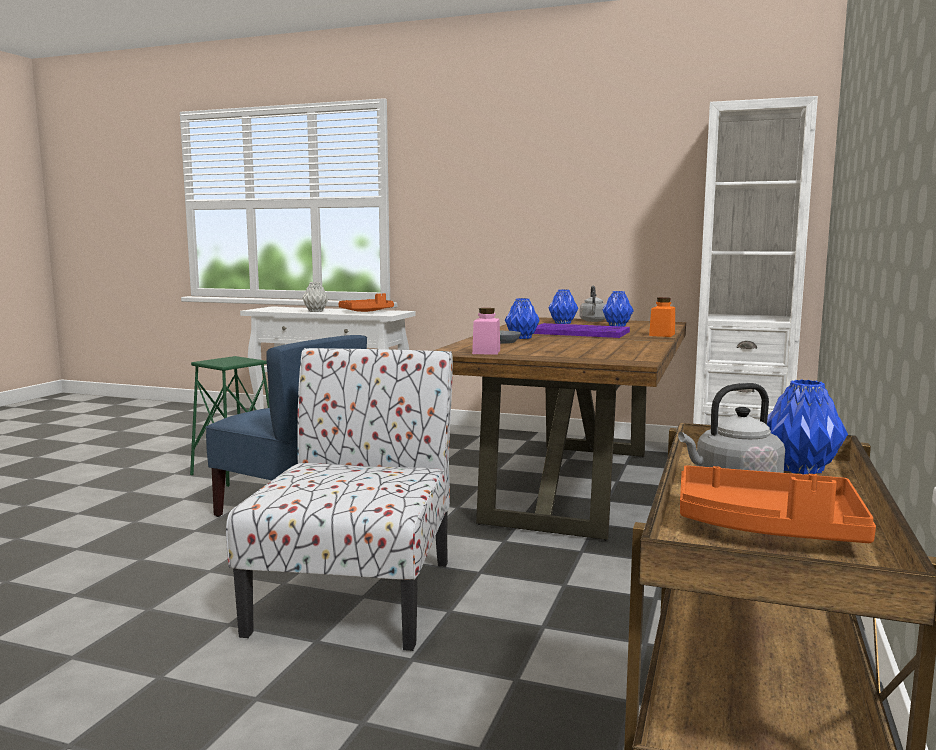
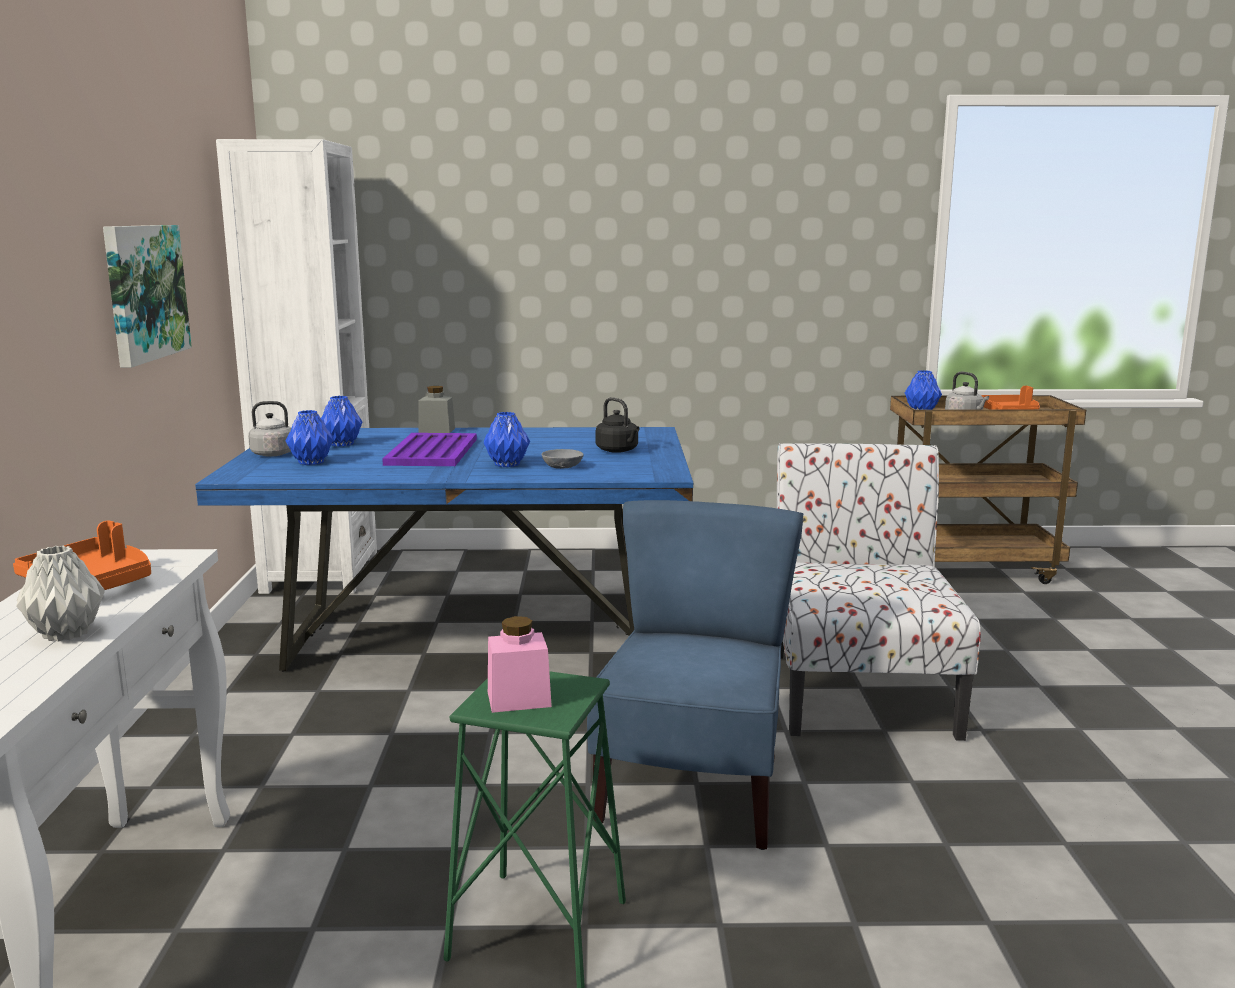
camera: 110 degrees left, 5 degrees up
(356, 593) = (859, 691): chair -> chair turned 105 degrees clockwise
(486, 352) = (646, 465): pink jar -> pink jar (519, 699)
(548, 351) = (618, 450): none -> black kettle
(572, 487) = (472, 640): brown dining table -> blue dining table
(574, 215) = (144, 292): none -> picture
(662, 335) = (437, 430): orange jar -> grey jar

